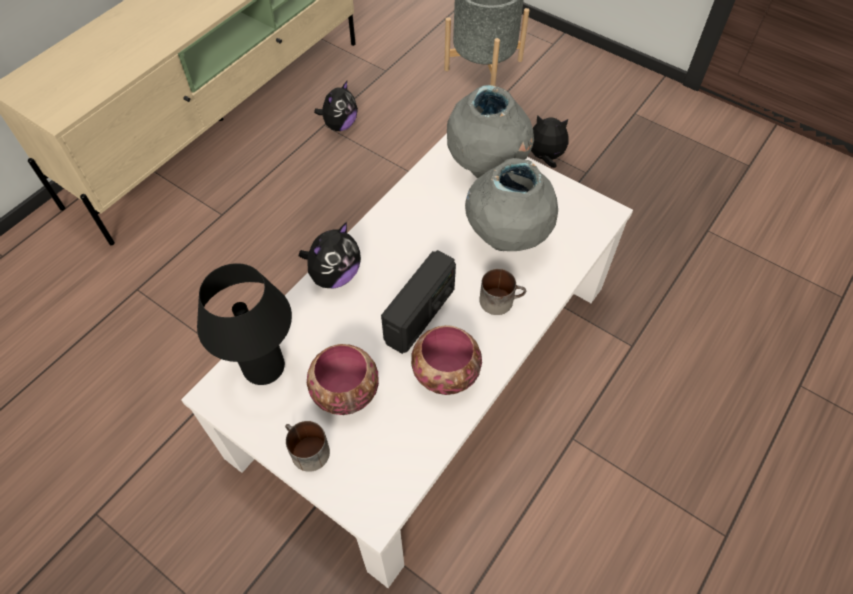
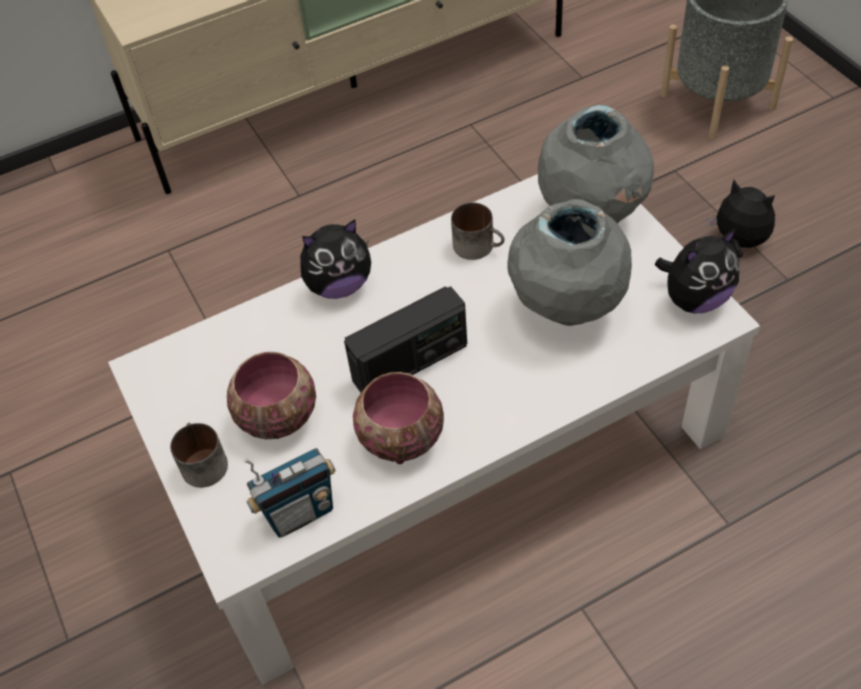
camera: 30 degrees right, 5 degrees down
(264, 367) = (208, 359): black table lamp -> none
(340, 125) = (489, 129): plush toy -> plush toy (695, 299)
(403, 458) = (300, 513): none -> radio
(500, 299) = (517, 377): mug -> mug (479, 245)

